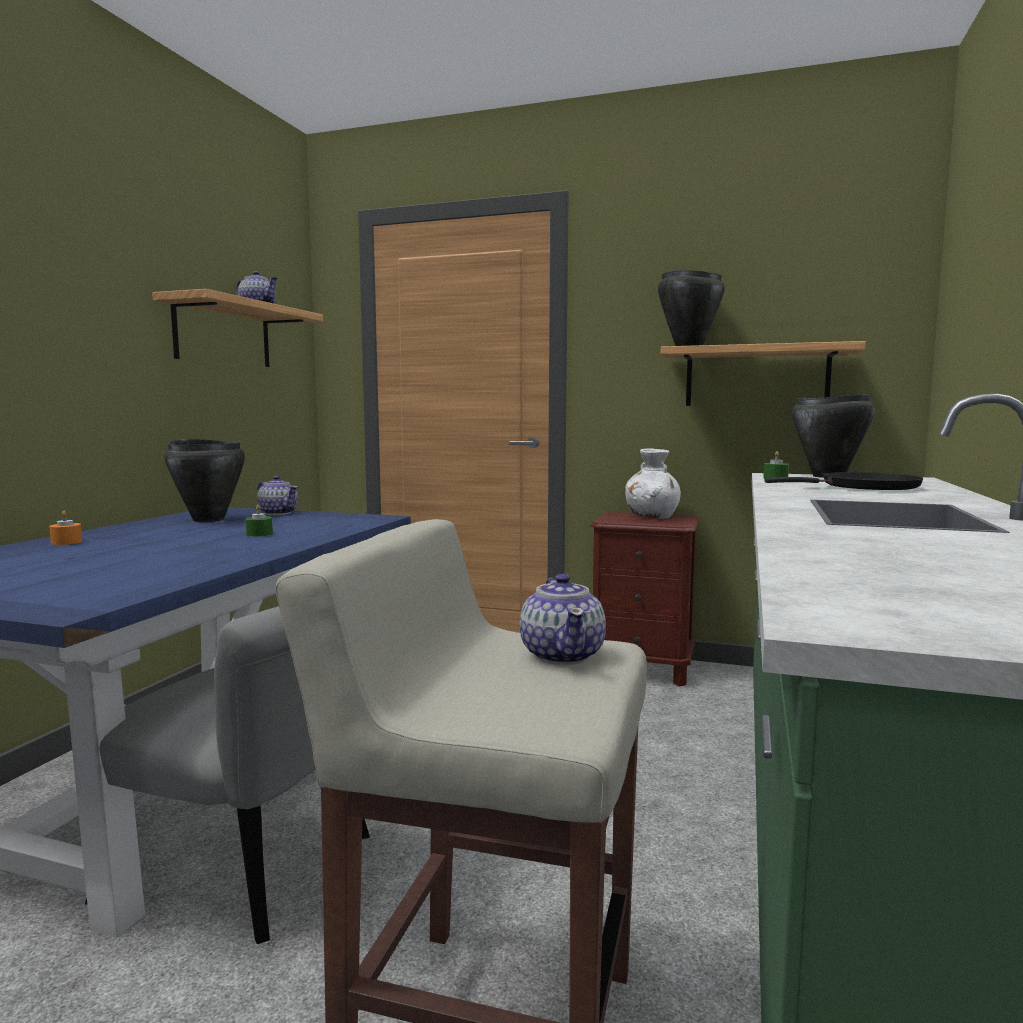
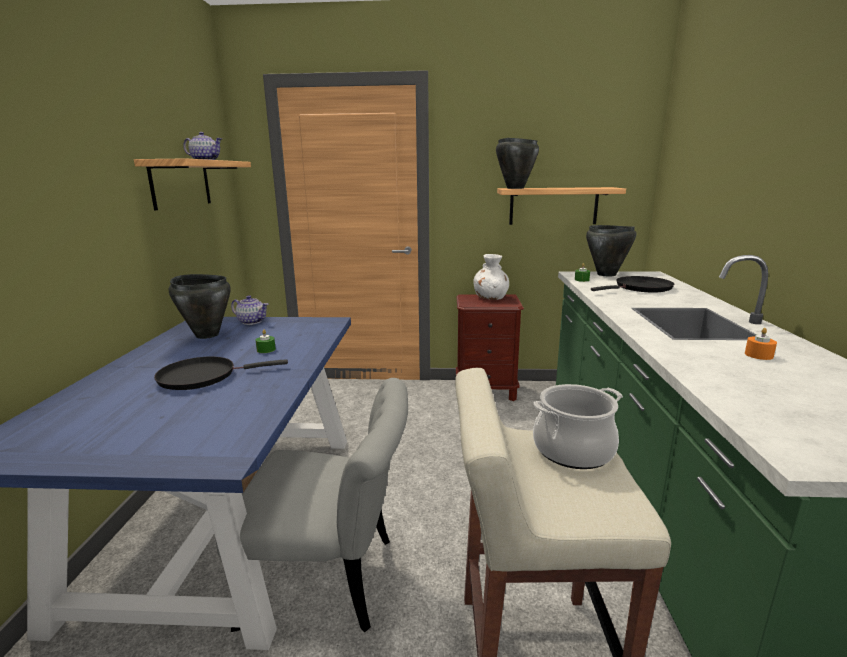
camera: 15 degrees left, 10 degrees up
(66, 542) = (123, 375): orange candle -> orange candle (758, 355)
(151, 549) = (203, 377): none -> black frying pan
(563, 654) = (573, 450): teapot -> cooking pot

